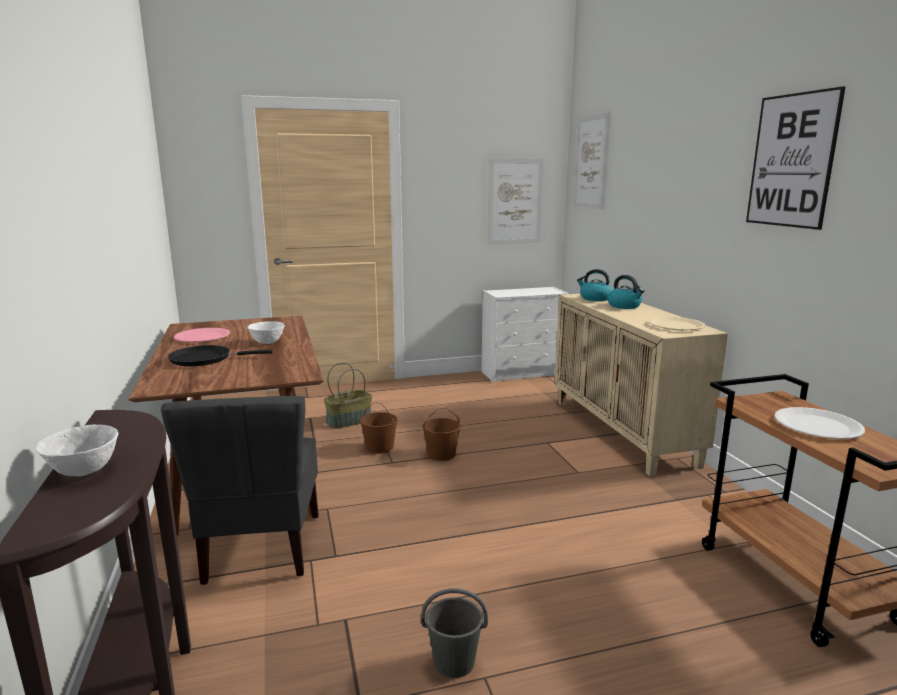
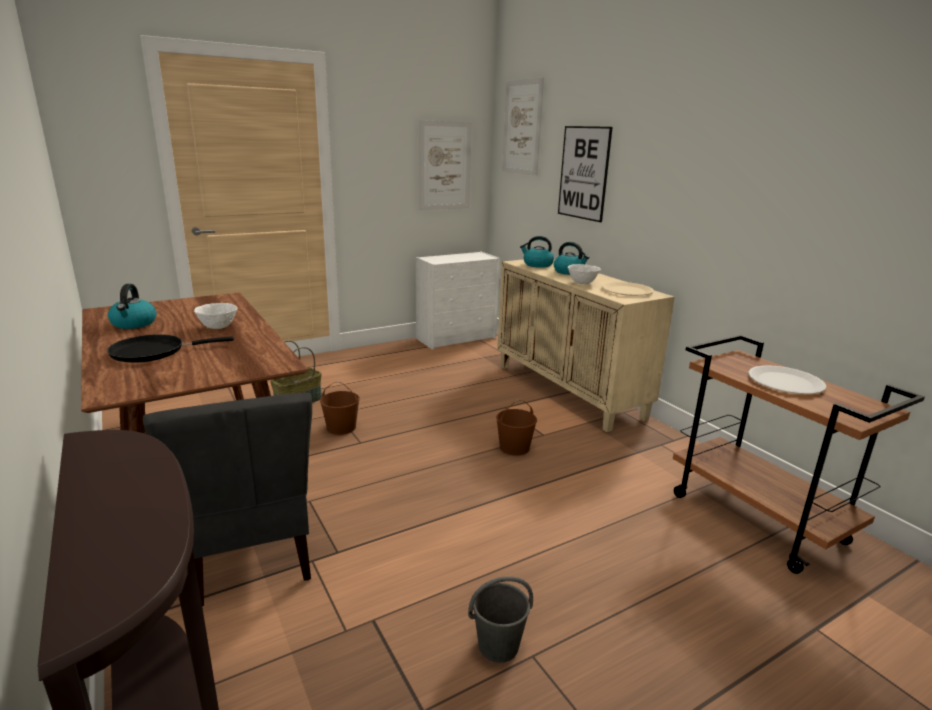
camera: 15 degrees left, 5 degrees up
(83, 472) = (100, 522): white bowl -> white bowl (582, 283)
(202, 337) = (134, 324): pink plate -> kettle
(442, 454) = (408, 428): brown bucket -> brown bucket (514, 447)
(791, 161) = (742, 136): picture -> picture (583, 173)

